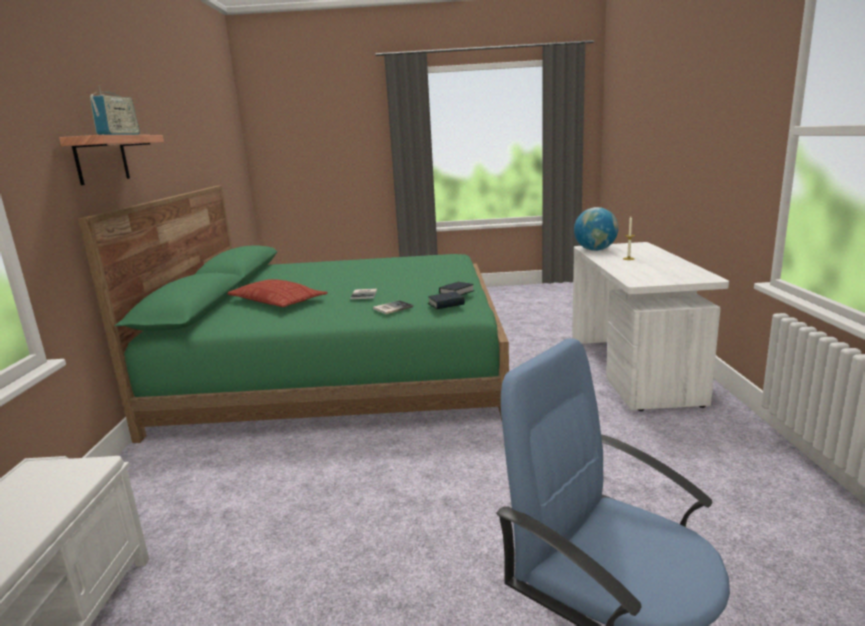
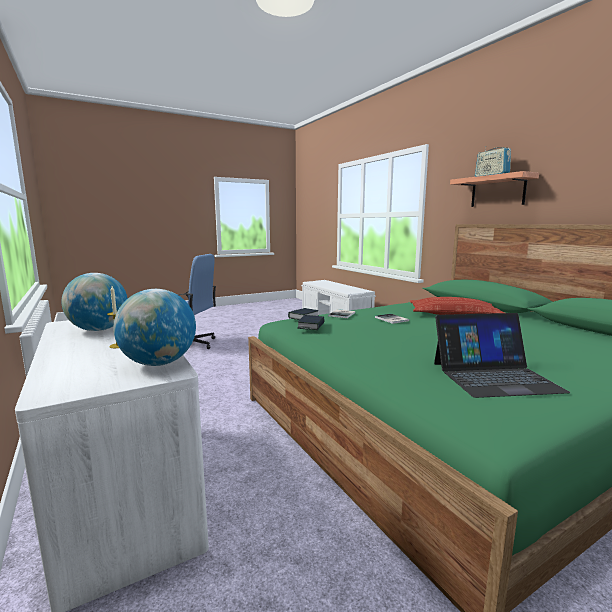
camera: 150 degrees right, 5 degrees down
(408, 263) = (494, 376): none -> laptop
(659, 270) = (99, 330): none -> globe

